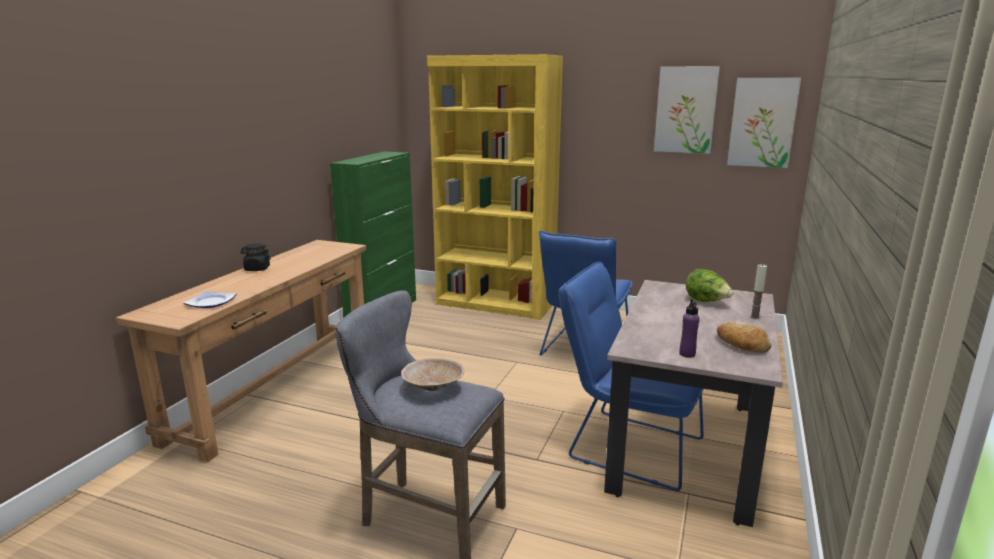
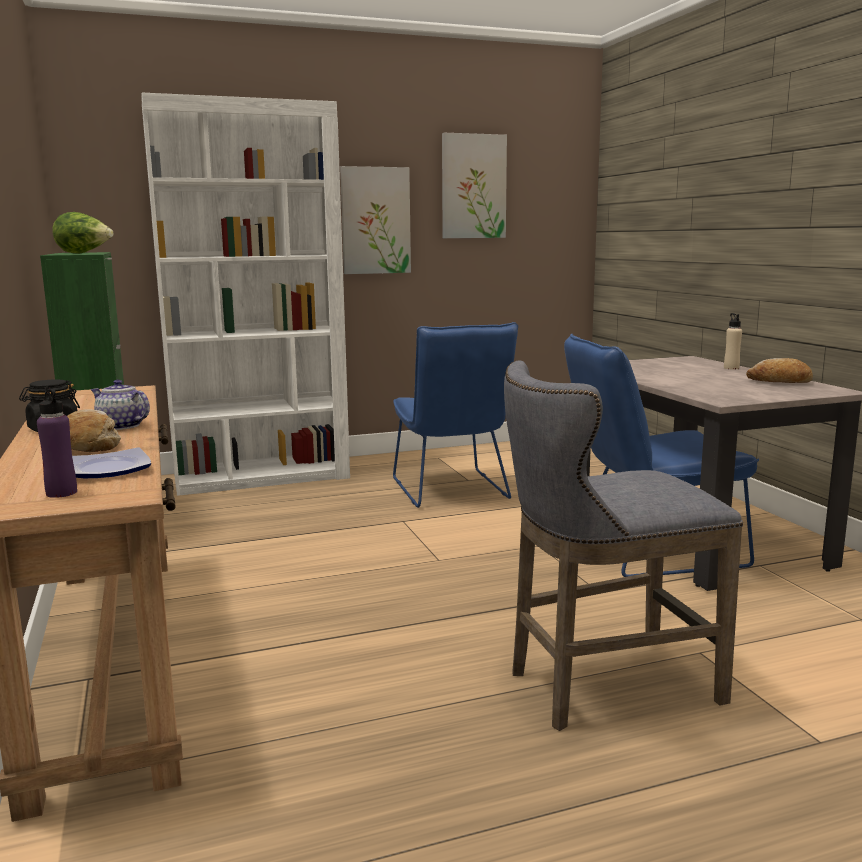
camera: 40 degrees left, 5 degrees down
(242, 284) = (89, 445): none -> bread
(280, 274) = (120, 426): none -> teapot
(432, 386) = (620, 478): beige bowl -> none
(495, 304) = (262, 476): yellow bookcase -> white bookcase
(687, 354) = (769, 394): purple bottle -> purple bottle (61, 493)
(706, 302) = (668, 366): lettuce -> lettuce (84, 253)
(754, 317) = (731, 368): candle -> beige bottle
(762, 122) = (551, 200): picture -> picture (375, 221)

